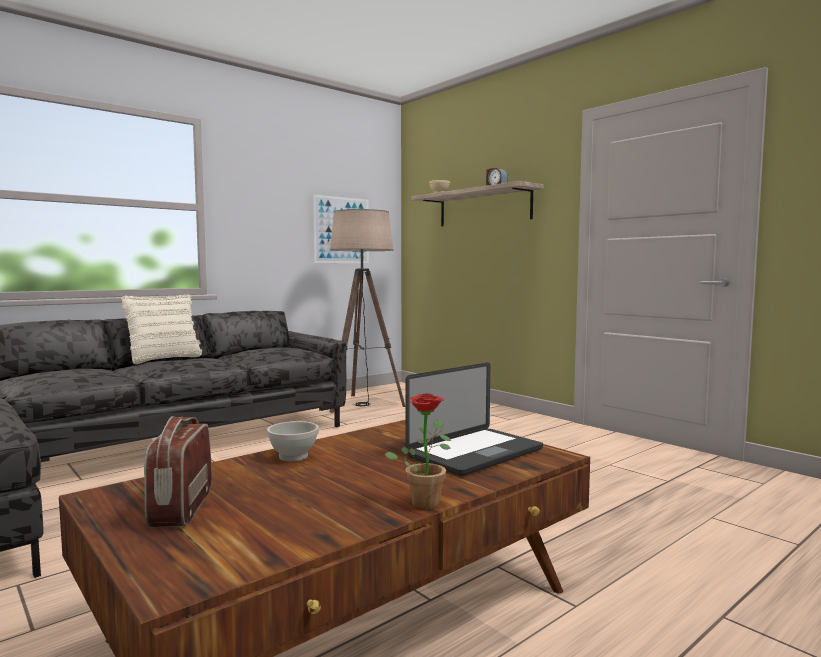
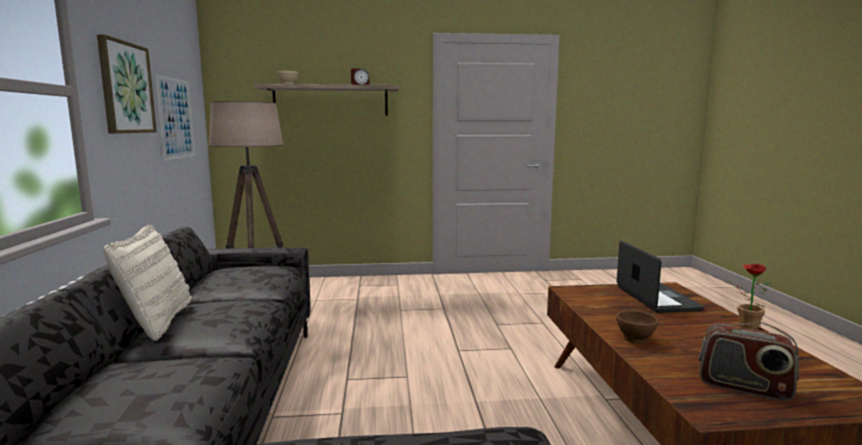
camera: 55 degrees left, 5 degrees up
(267, 205) = (126, 88): none -> picture
(293, 456) = (634, 339): white bowl -> brown bowl

